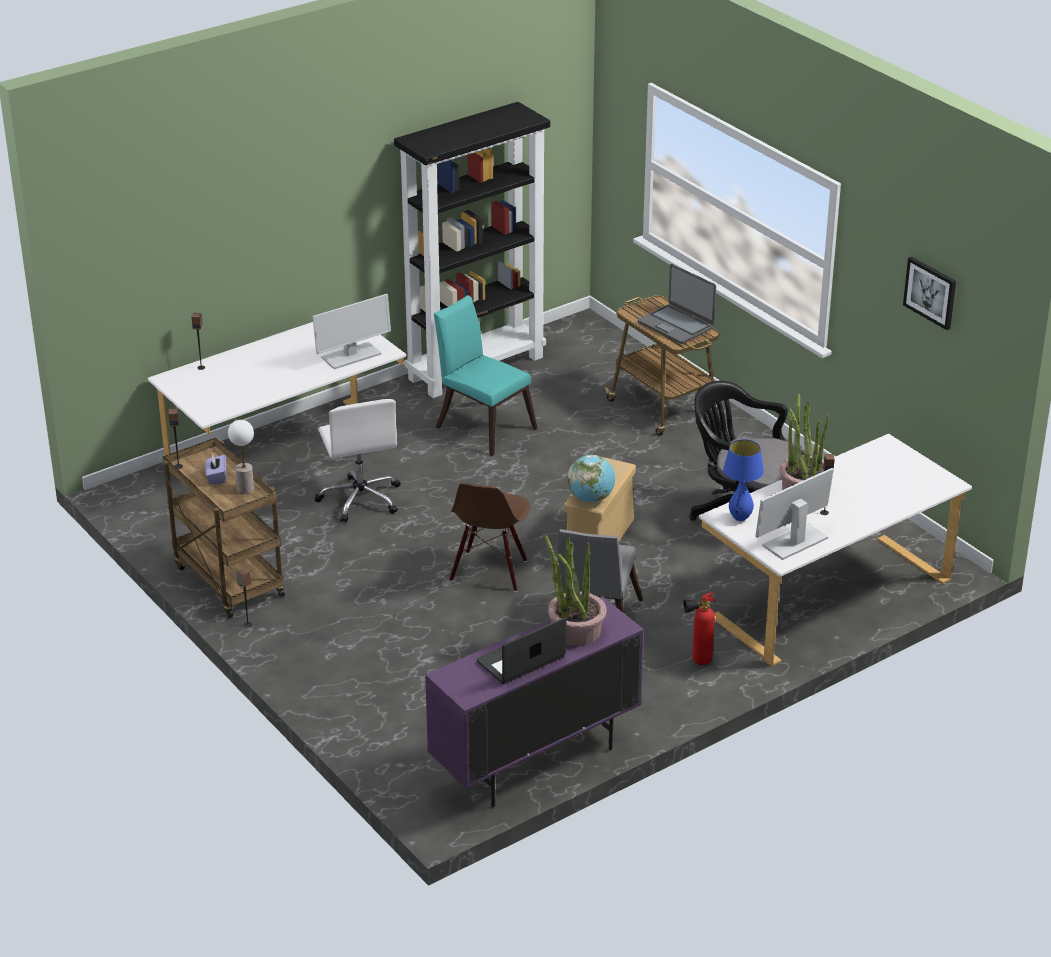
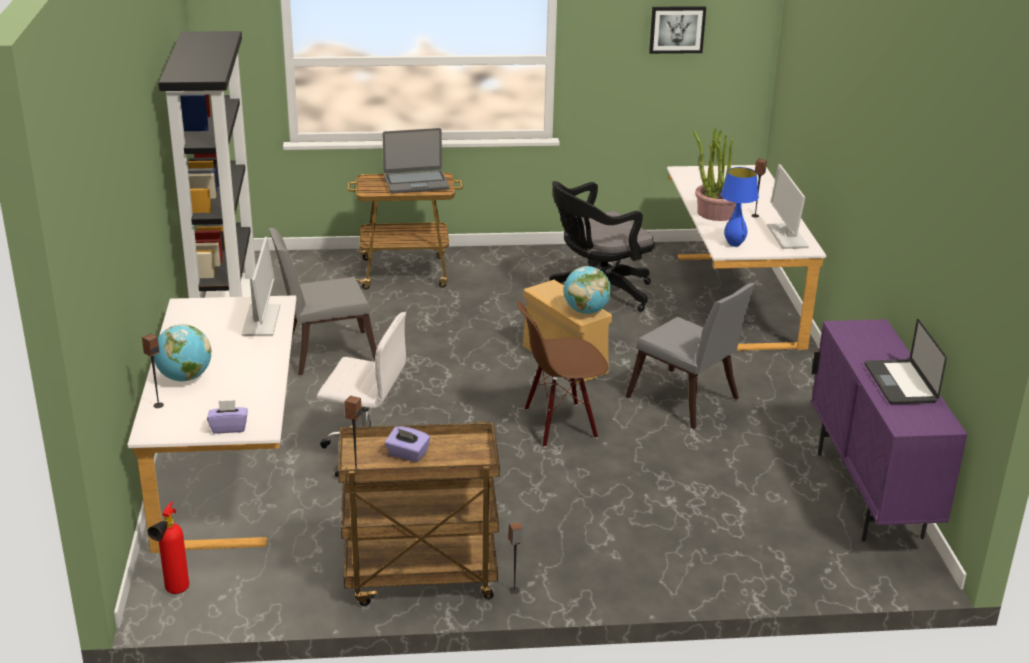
camera: 60 degrees left, 5 degrees down
(197, 403) = (229, 428): none -> purple tissue box
(244, 362) = (184, 378): none -> globe
(245, 488) = (450, 444): table lamp -> none
(482, 425) = (325, 353): turquoise chair -> grey chair
(489, 571) = (559, 424): brown chair -> brown chair turned 120 degrees clockwise
(576, 630) = (869, 346): potted plant -> none
(697, 662) = (778, 376): fire extinguisher -> fire extinguisher (174, 592)

